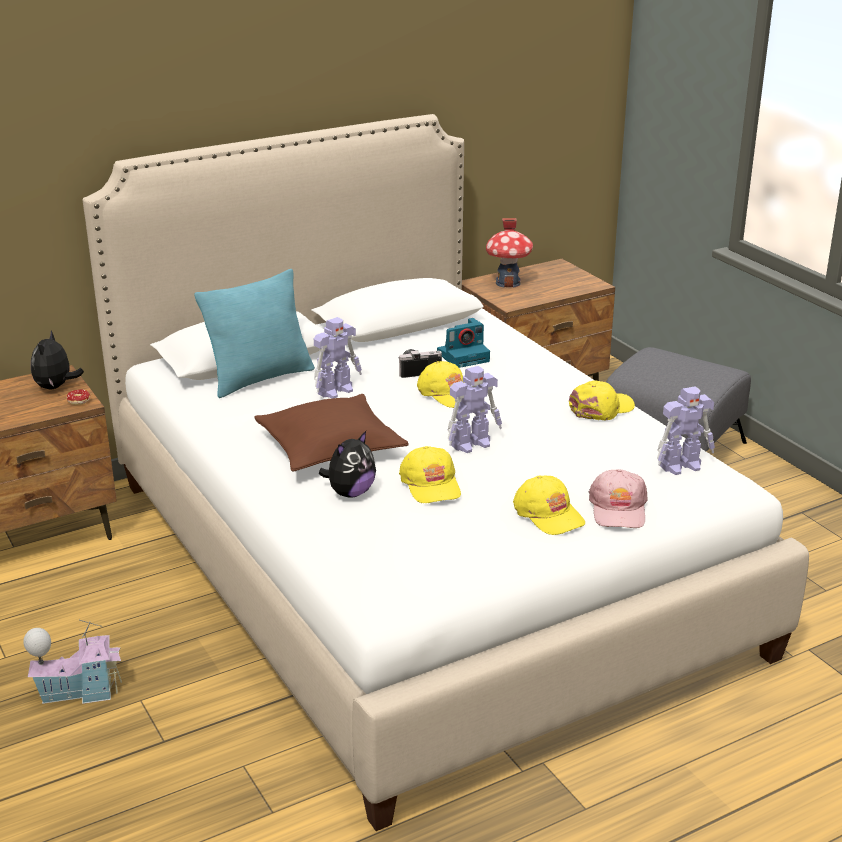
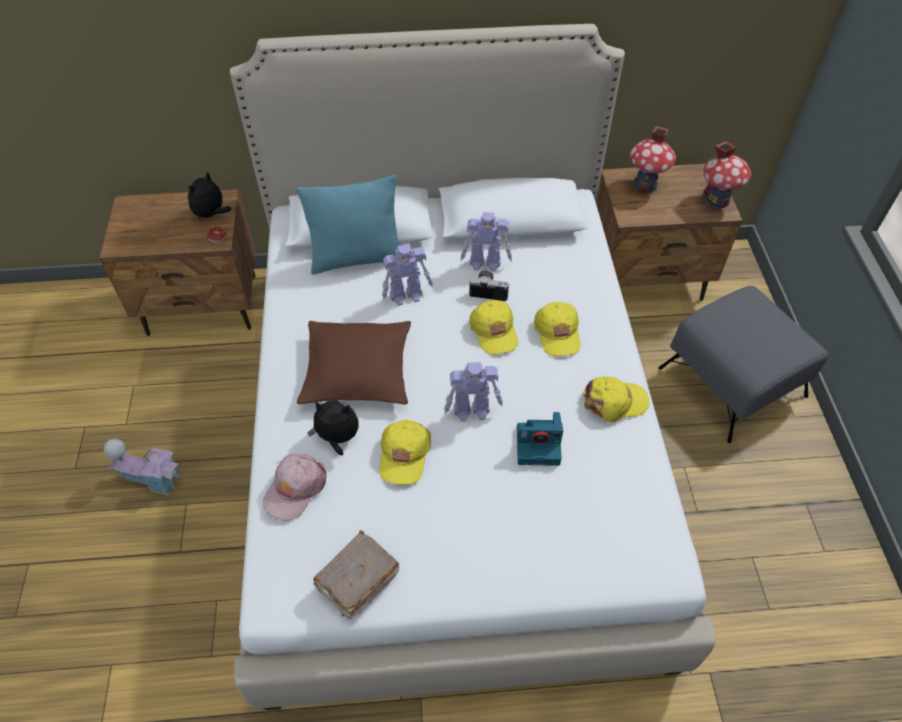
camera: 25 degrees right, 25 degrees up
(350, 493) = (337, 438): plush toy -> plush toy turned 150 degrees counterclockwise
(457, 572) = (357, 581): none -> brown book
(464, 356) = (539, 284): camera -> camera (539, 444)
(548, 514) = (479, 533): yellow cap -> yellow cap (558, 333)
(582, 280) = (716, 201): none -> toy house
(618, 509) = (542, 552): pink cap -> pink cap (295, 489)
(682, 466) = (638, 513): toy robot -> toy robot (486, 263)

